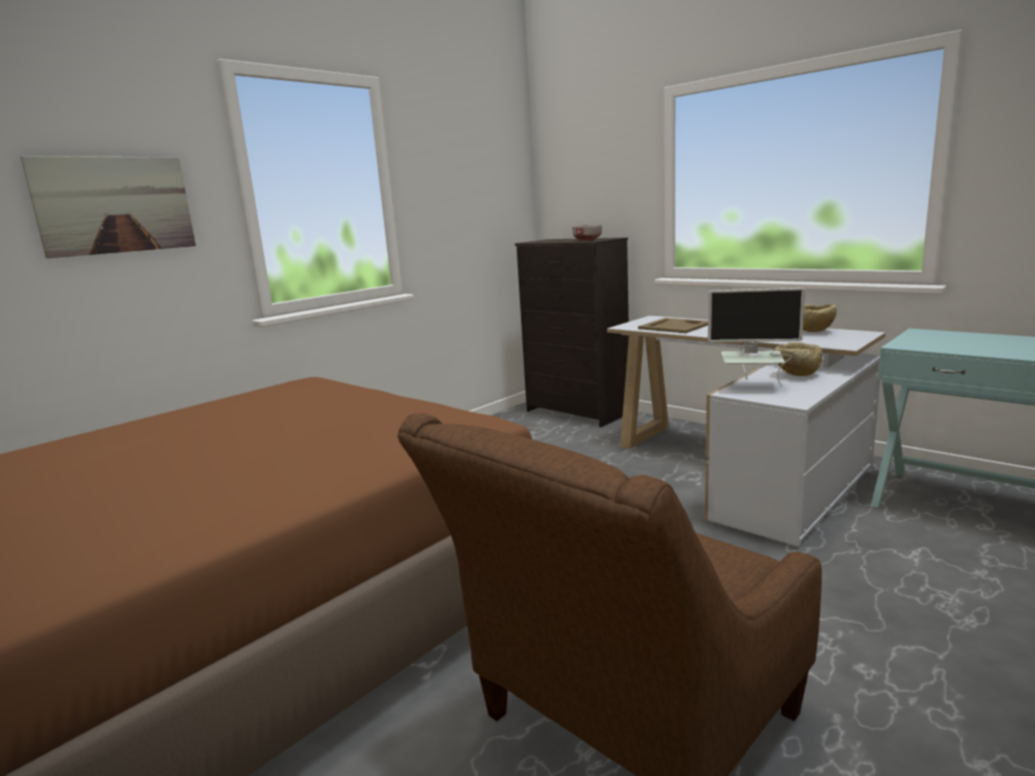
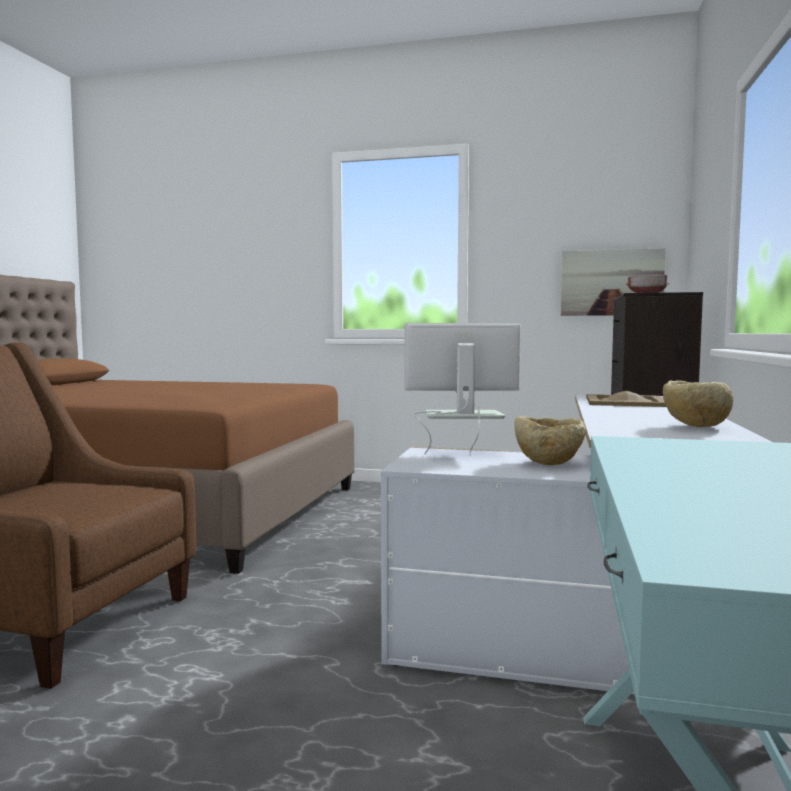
camera: 60 degrees right, 10 degrees down
(115, 205) = (255, 253): picture -> picture (611, 282)
(752, 386) = (462, 454): monitor -> monitor turned 105 degrees clockwise

